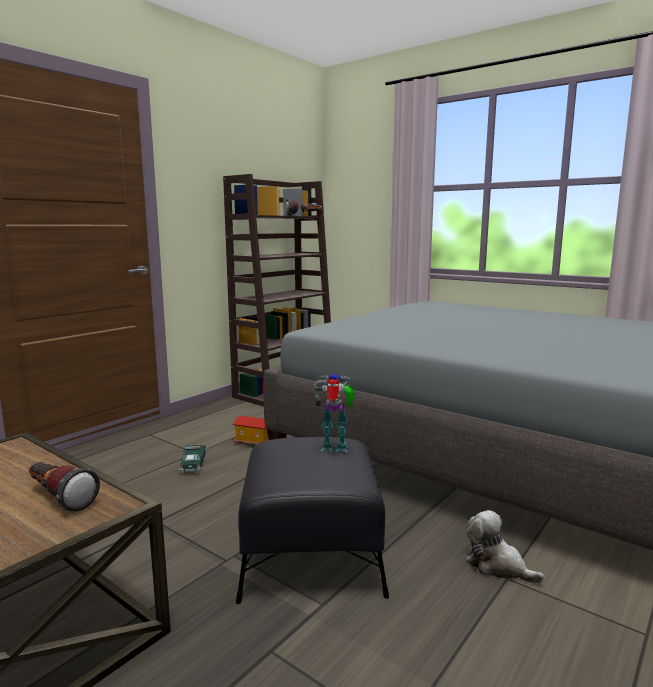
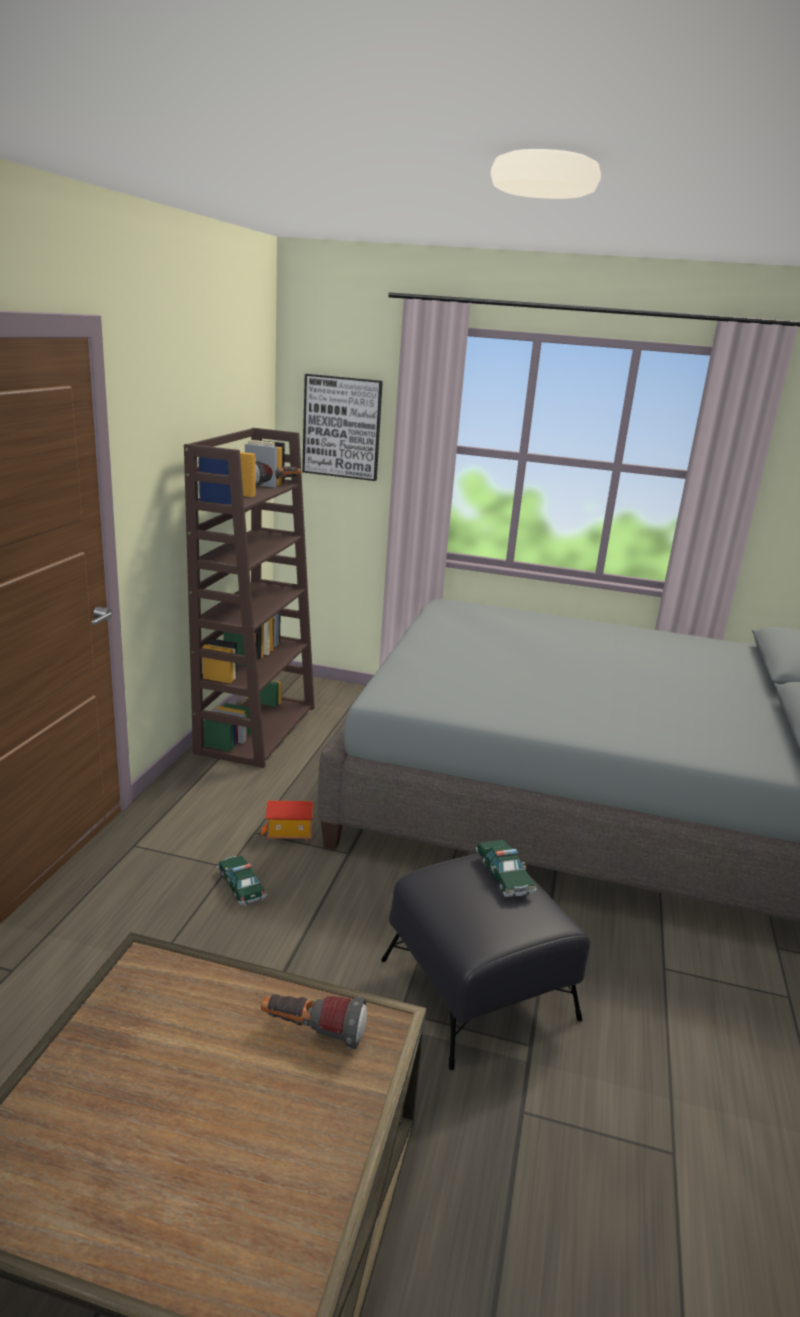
camera: 25 degrees left, 10 degrees up
(336, 448) = (503, 875): toy robot -> toy car
(363, 185) = (342, 427): none -> picture
(497, 566) = (649, 956): plush toy -> none

